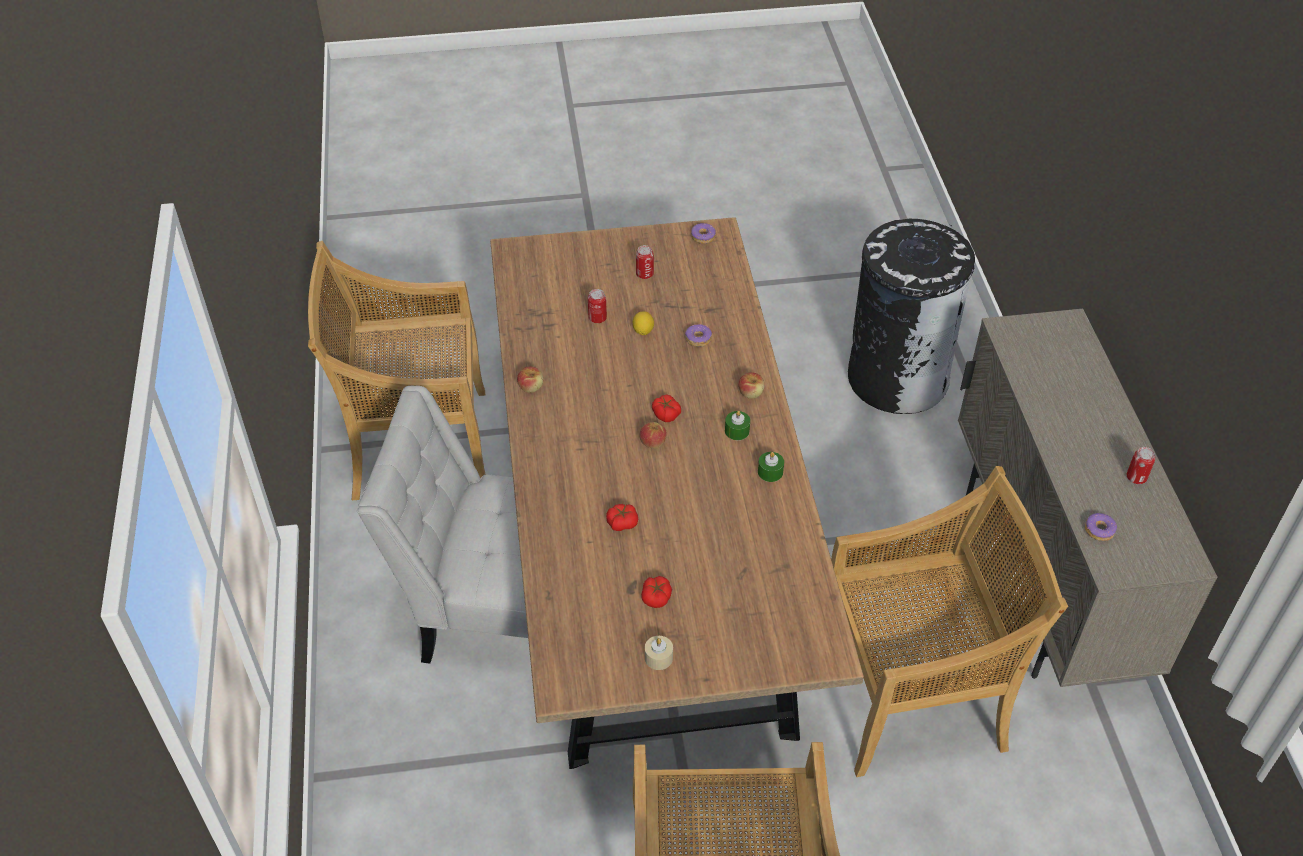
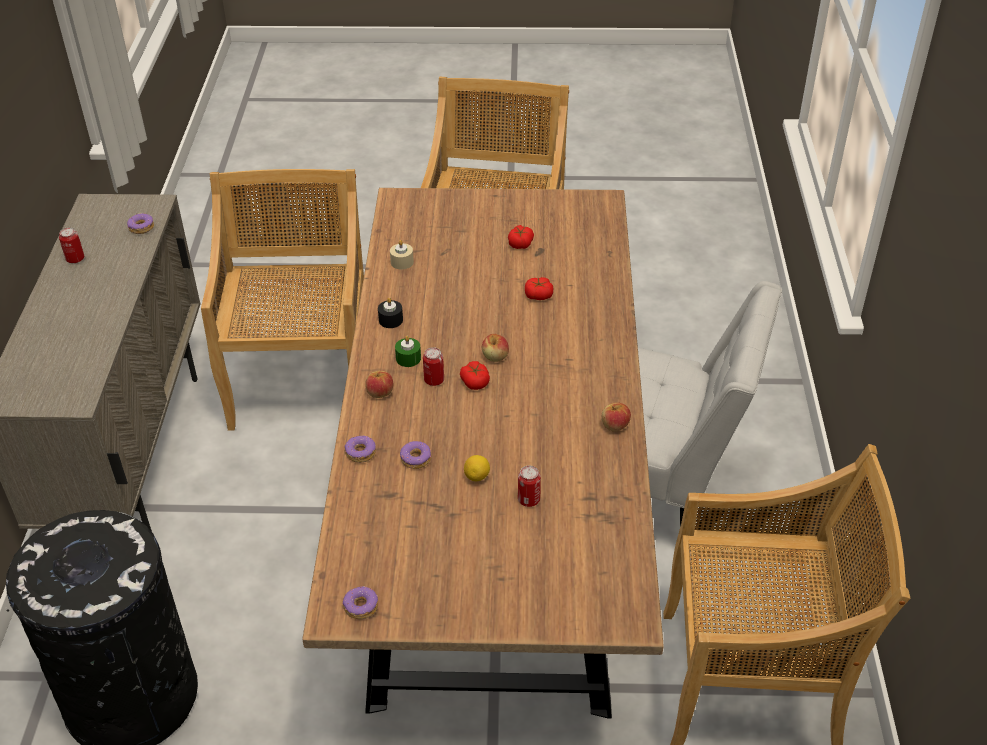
camera: 170 degrees left, 5 degrees down
(644, 274) = (456, 555): can -> can (434, 380)
(658, 658) = (527, 209): beige candle -> beige candle (402, 262)
(746, 338) = (360, 453): none -> donut
(770, 472) = (391, 320): green candle -> black candle
(912, 695) = (302, 380): beige chair -> beige chair turned 90 degrees clockwise

